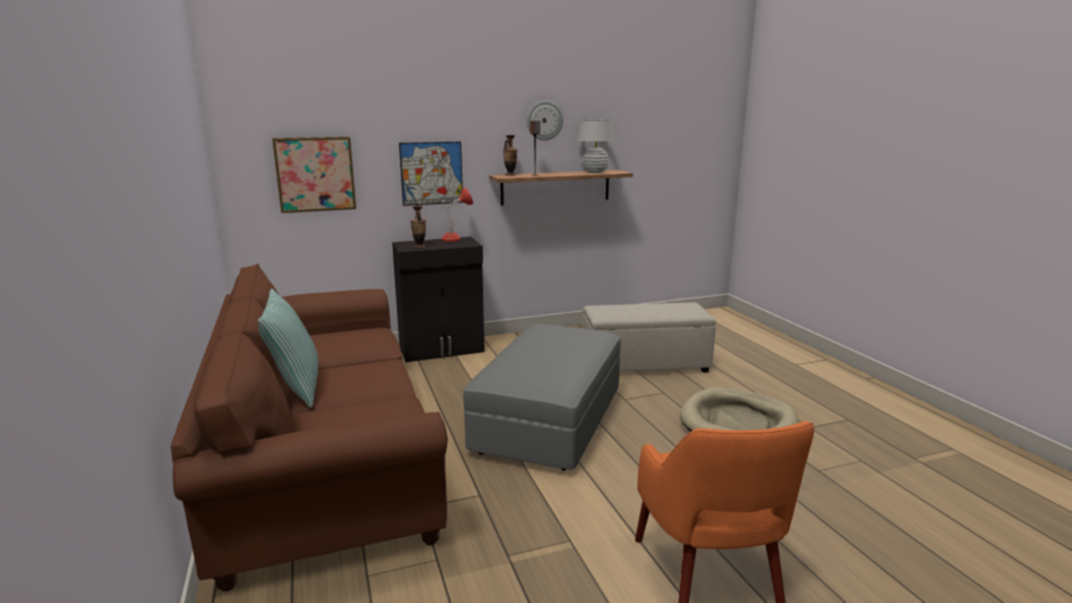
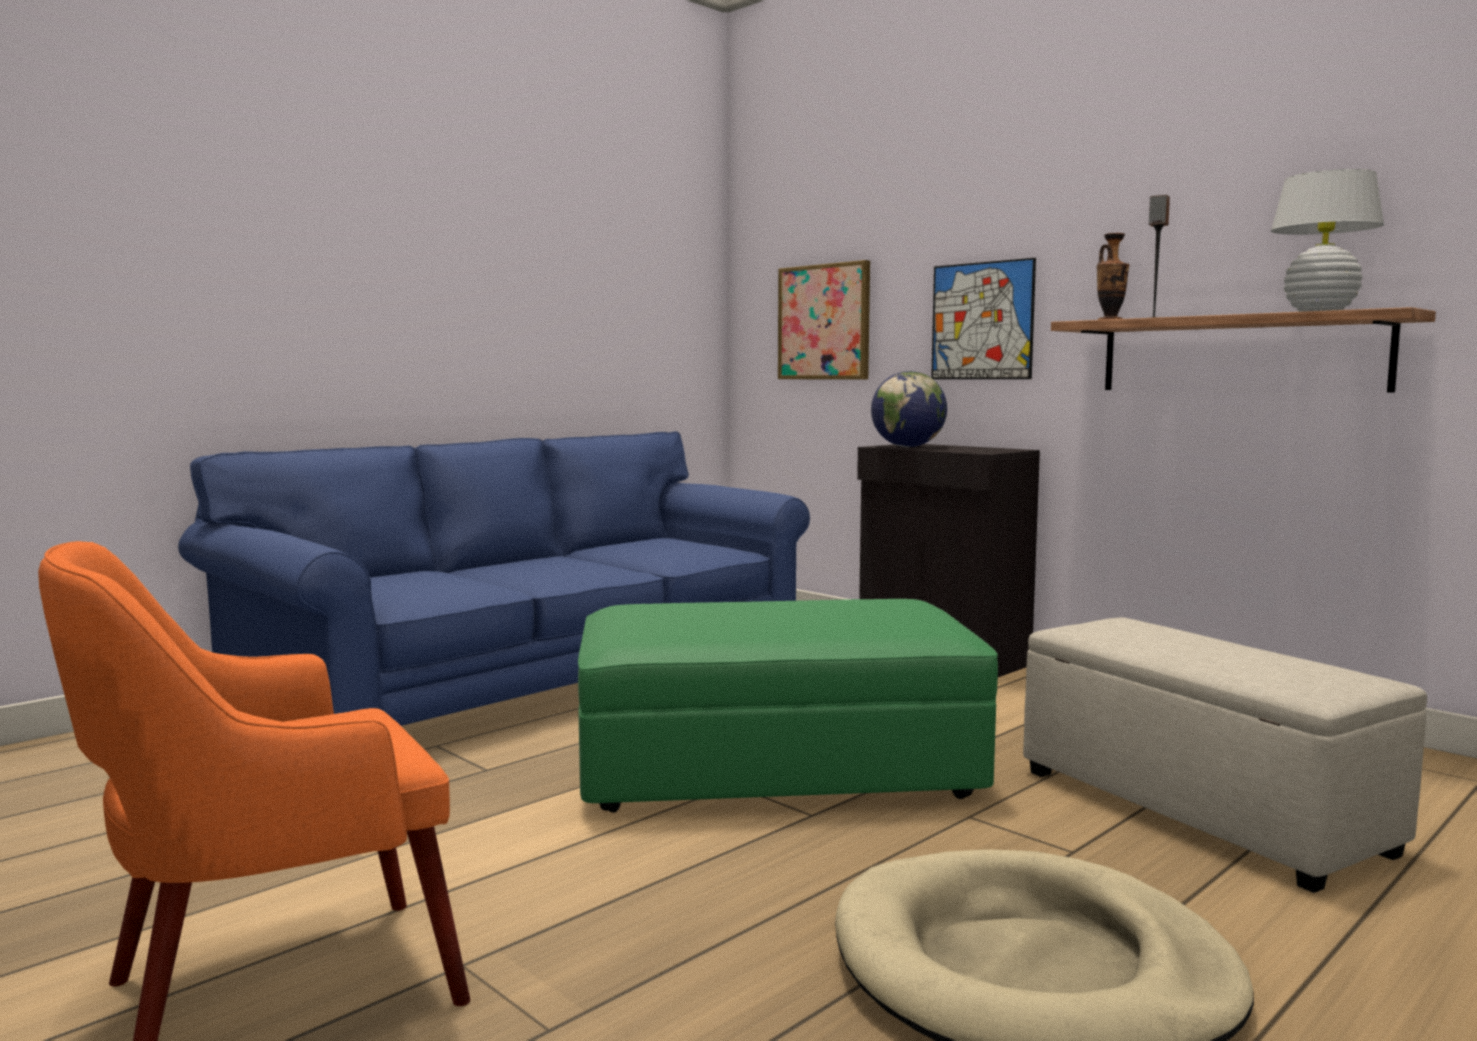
camera: 65 degrees right, 10 degrees down
(296, 388) = (506, 560): pillow -> none
(326, 457) = (530, 679): brown sofa -> blue sofa
(419, 247) = (908, 447): vase -> globe
(457, 240) = (994, 449): red table lamp -> none
(544, 120) = (1218, 197): wall clock -> none
(549, 421) = (776, 770): grey ottoman -> green ottoman

